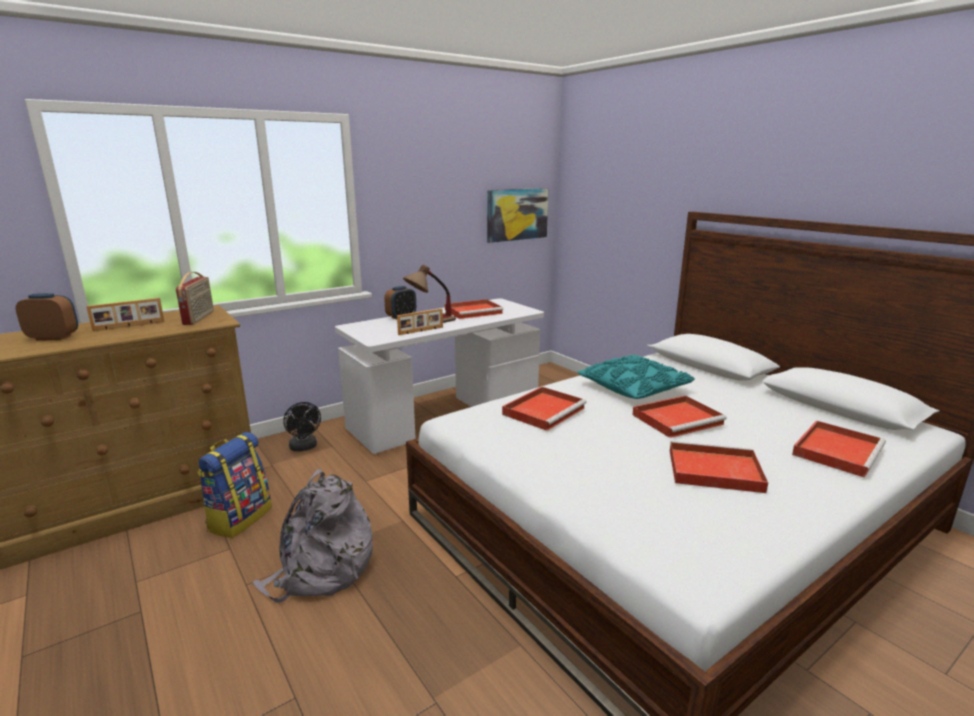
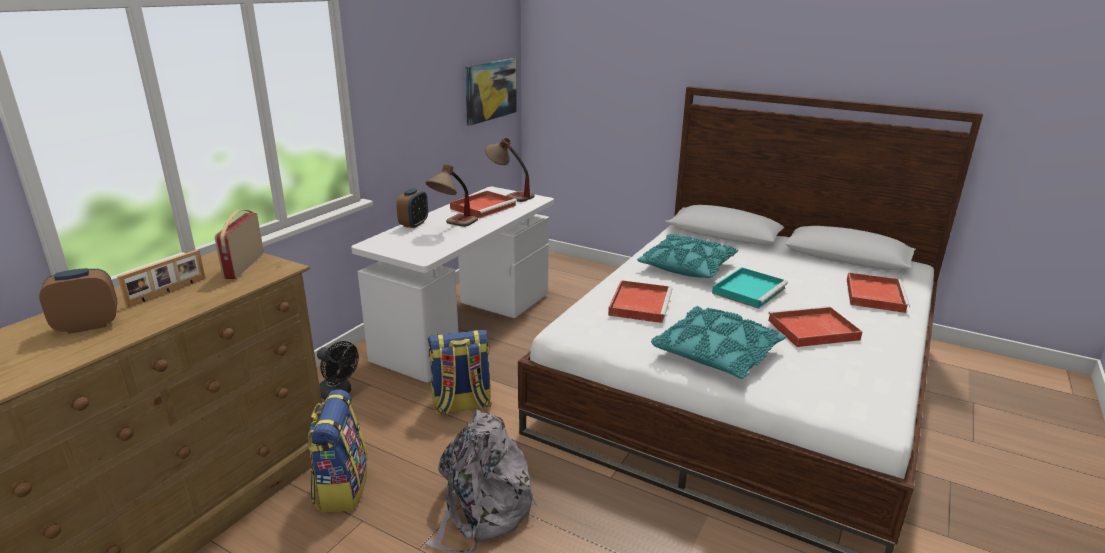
camera: 25 degrees left, 5 degrees up
(199, 318) = (243, 266): radio -> radio turned 150 degrees counterclockwise
(384, 478) = (461, 405): none -> backpack
(421, 331) = (458, 239): picture frame -> none
(507, 305) = (509, 195): none -> table lamp
(575, 470) = (716, 354): none -> turquoise pillow
(678, 419) = (749, 290): red tray -> turquoise tray

